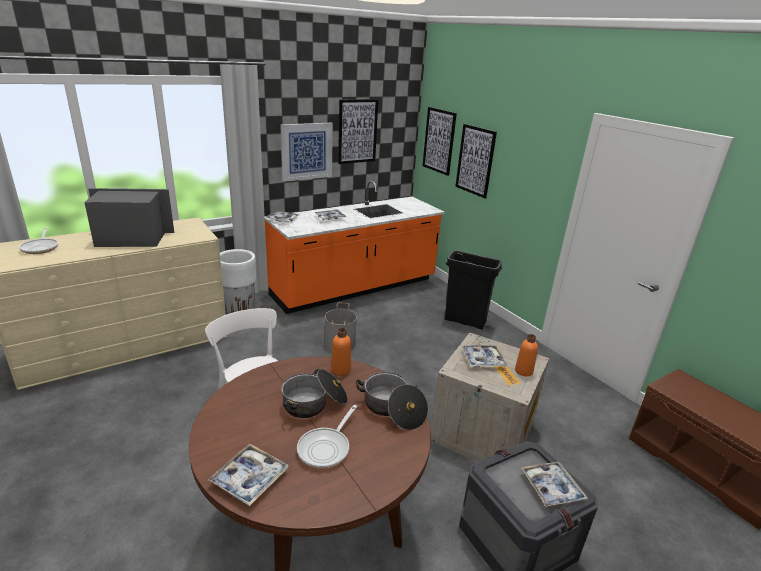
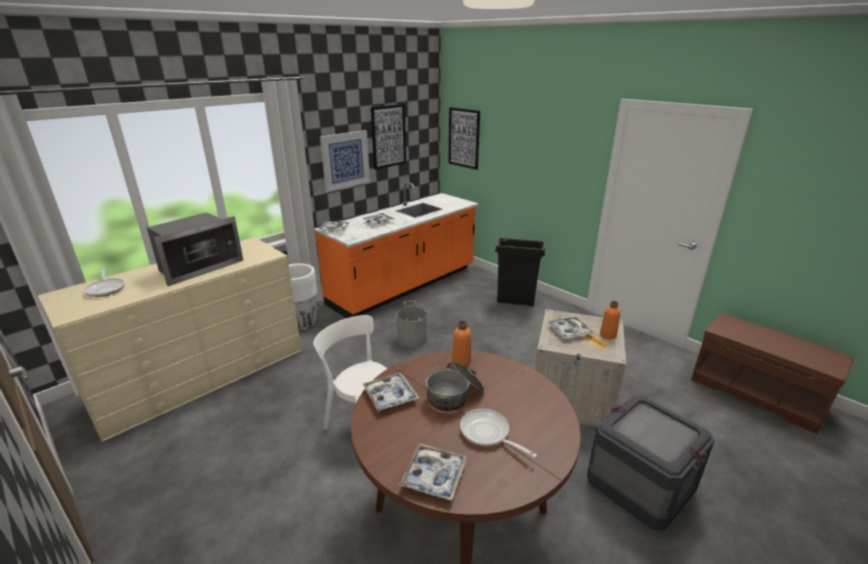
camera: 10 degrees left, 0 degrees up
(131, 239) = (198, 267): microwave -> microwave turned 150 degrees clockwise
(326, 448) = (488, 434): frying pan -> frying pan turned 120 degrees clockwise
(392, 409) = (526, 388): cooking pot -> none
(475, 160) = (504, 153): picture -> none
(551, 488) = (672, 431): tray -> tray (390, 396)

